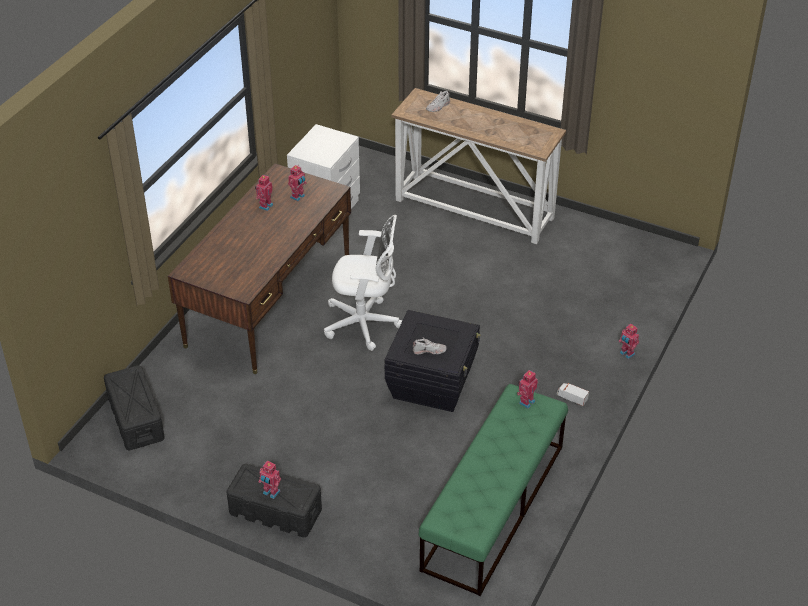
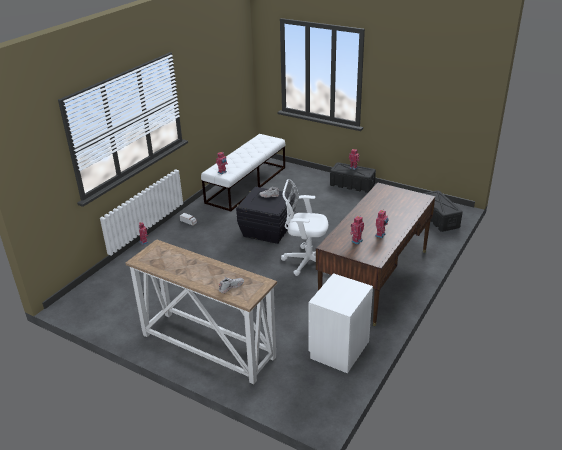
camera: 175 degrees left, 10 degrees down
(493, 507) = (246, 184): green bench -> white bench

